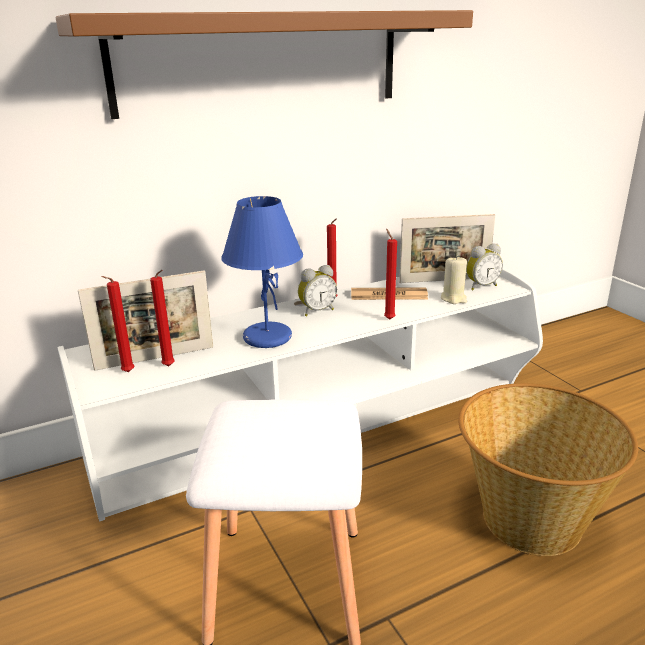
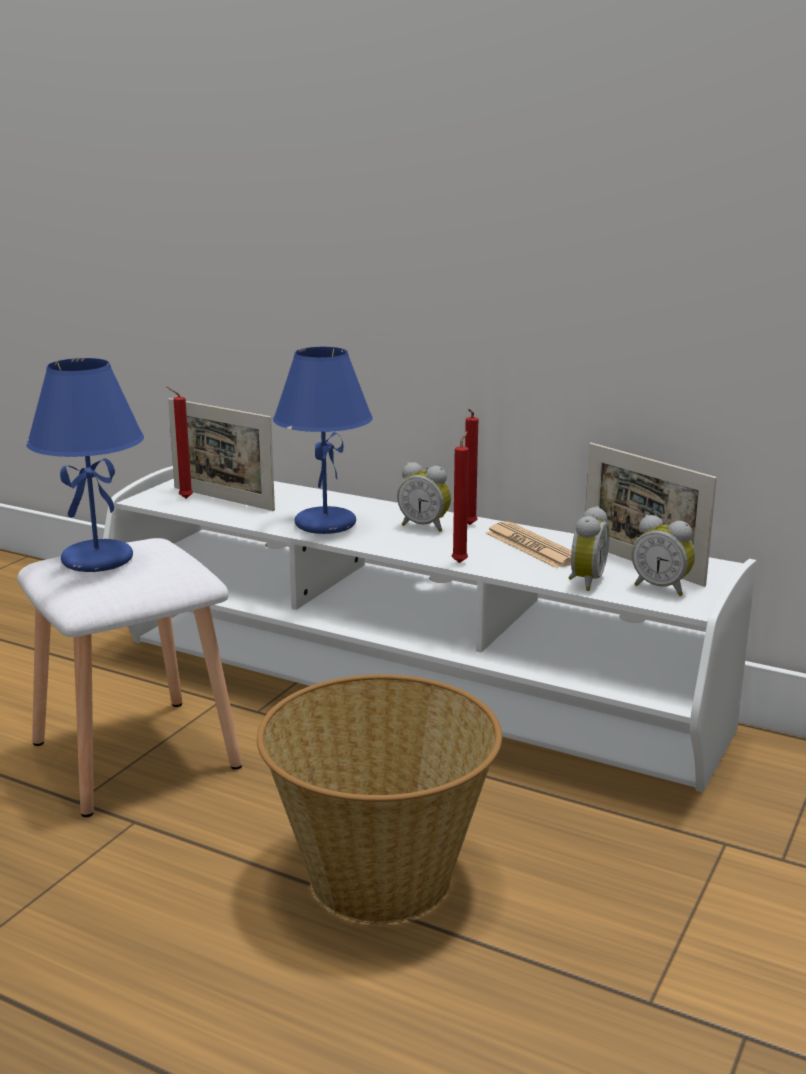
camera: 55 degrees right, 5 degrees down
(170, 367) = (214, 508): red candle -> none
(259, 439) = (98, 559): none -> blue table lamp
(261, 62) = (429, 192): brown shelf -> none
(453, 299) = (584, 581): beige candle -> alarm clock

